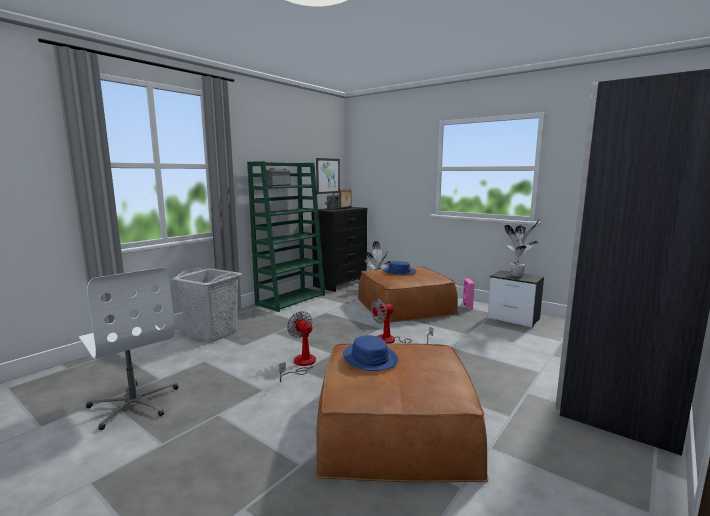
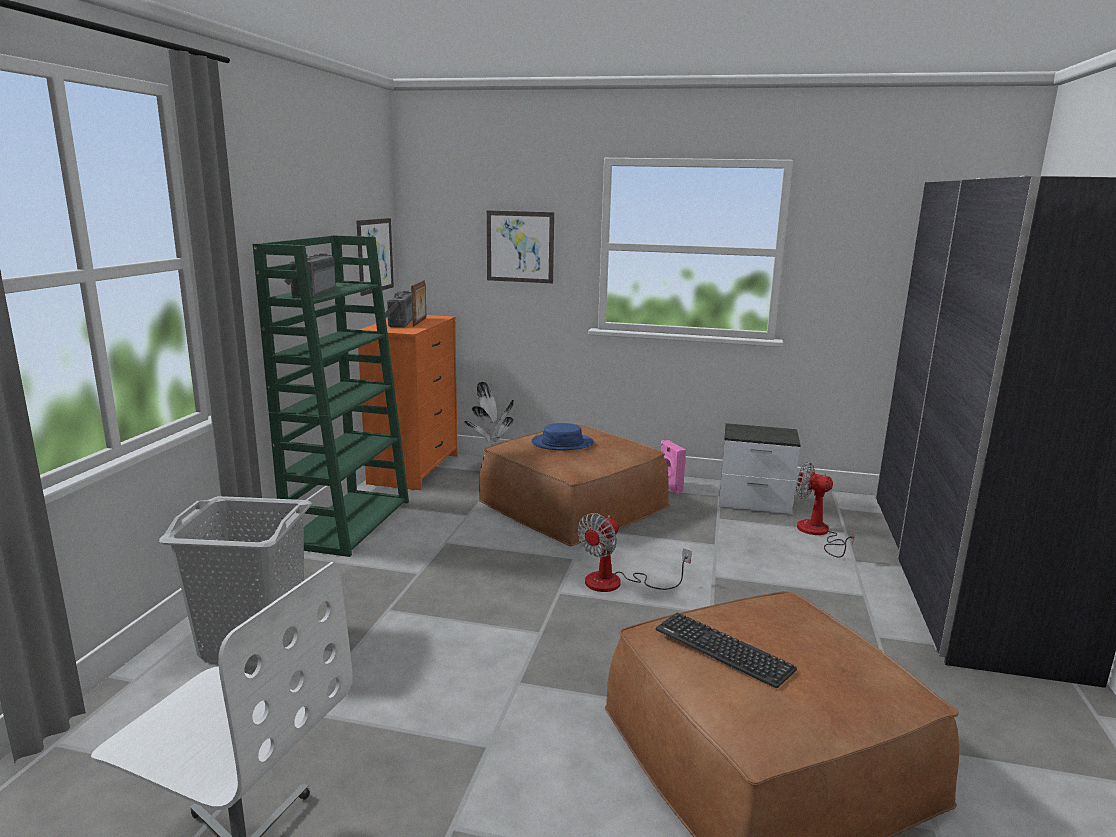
camera: 25 degrees left, 5 degrees up
(301, 364) = (506, 670): fan -> fan (818, 533)
(341, 283) = (415, 469): black dresser -> orange dresser
(370, 358) = (723, 649): blue hat -> keyboard
(398, 171) = (520, 247): none -> picture
(517, 275) = (761, 432): potted plant -> none

